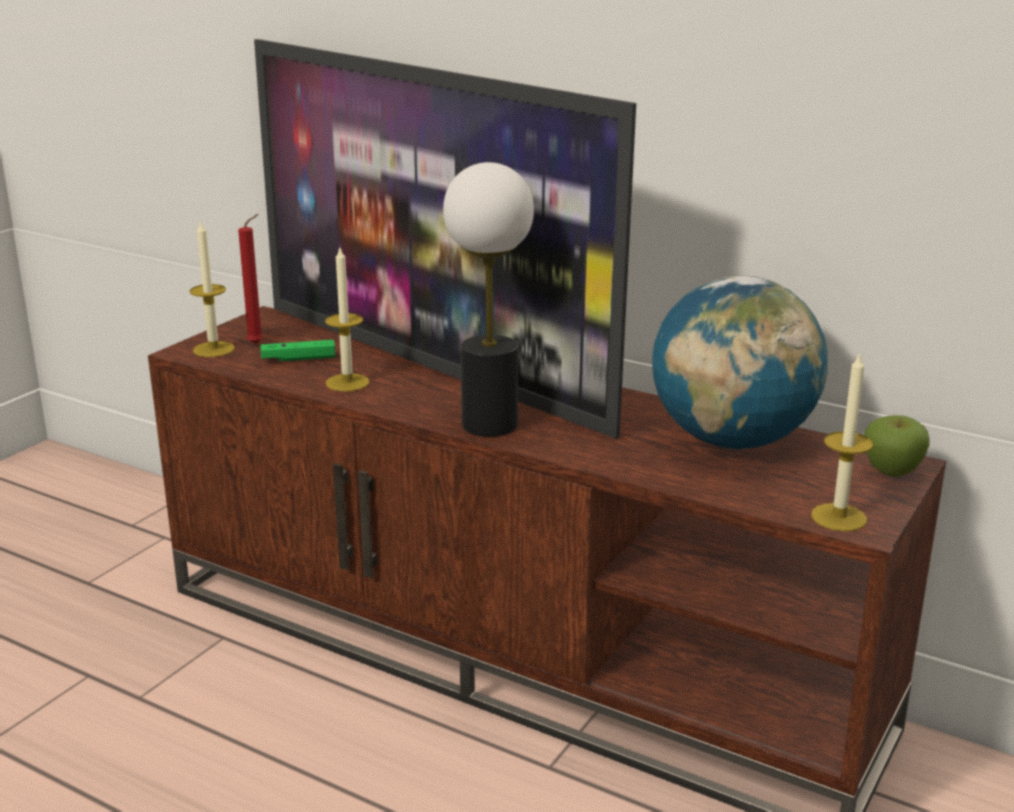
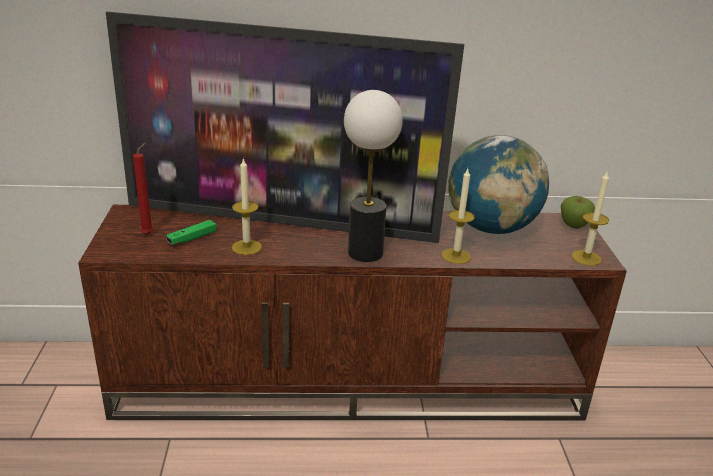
camera: 35 degrees left, 5 degrees up
(213, 349) = (123, 246): candle -> candle (456, 256)

